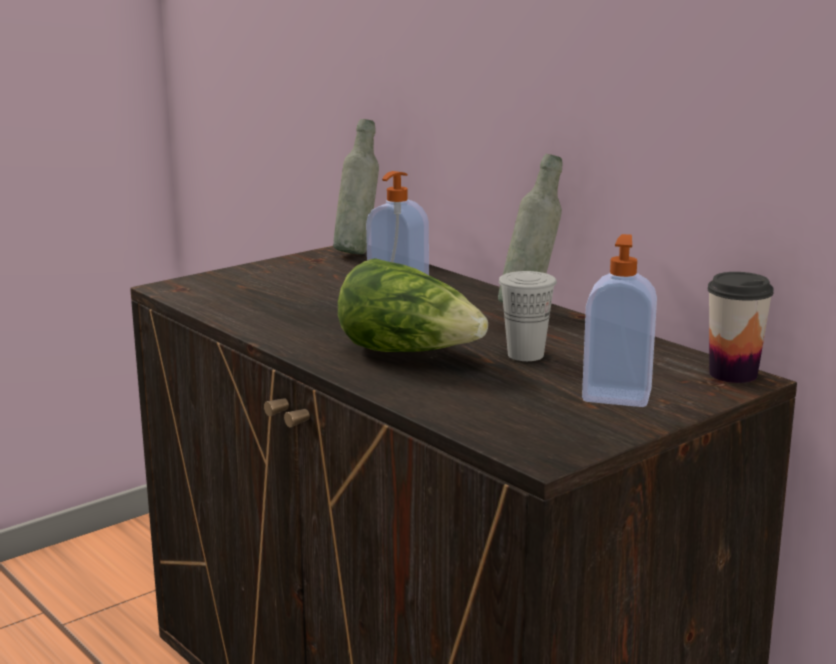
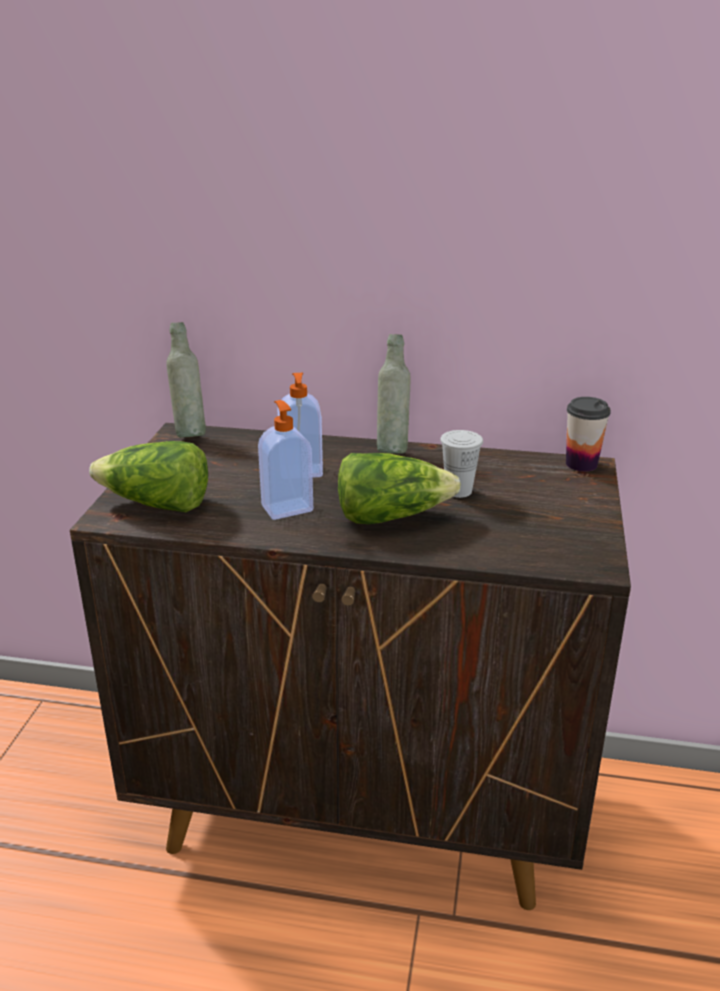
camera: 40 degrees left, 10 degrees up
(225, 289) = (157, 504): none -> lettuce
(617, 395) = (557, 504): soap dispenser -> soap dispenser (286, 508)

